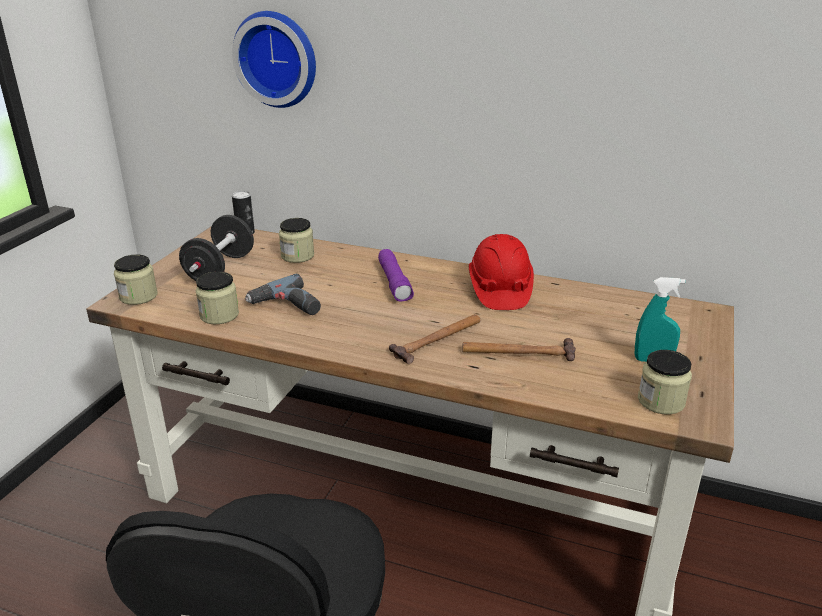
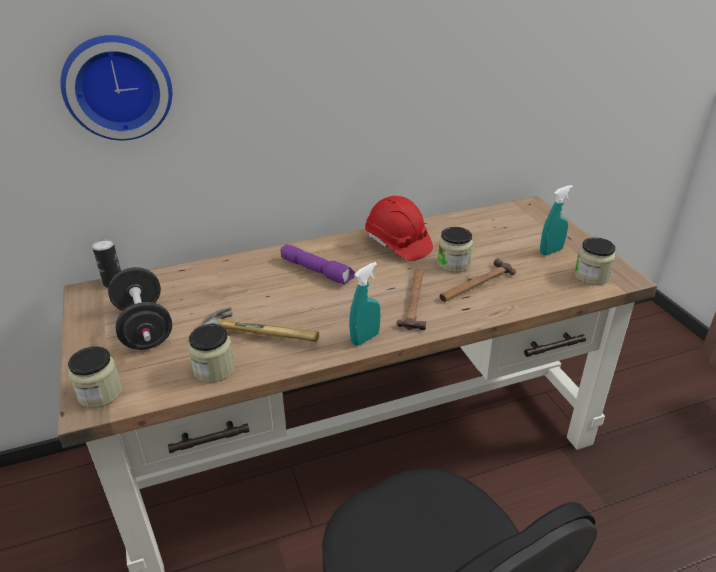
camera: 40 degrees left, 5 degrees up
(286, 306) = (261, 332): power drill -> hammer
(297, 256) = (199, 283): jar -> jar (454, 264)
(351, 347) = (365, 338): none -> turquoise spray bottle

